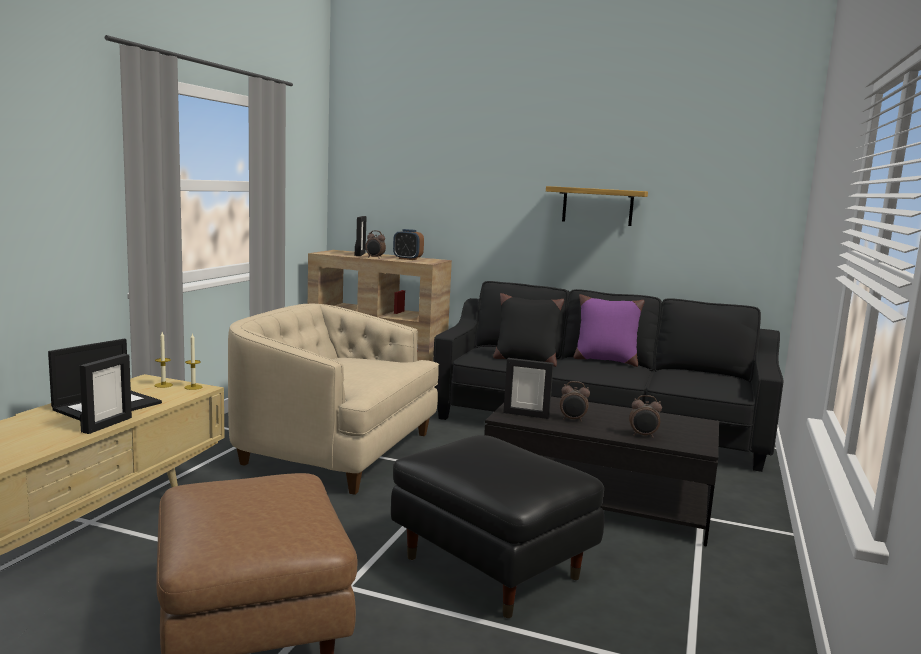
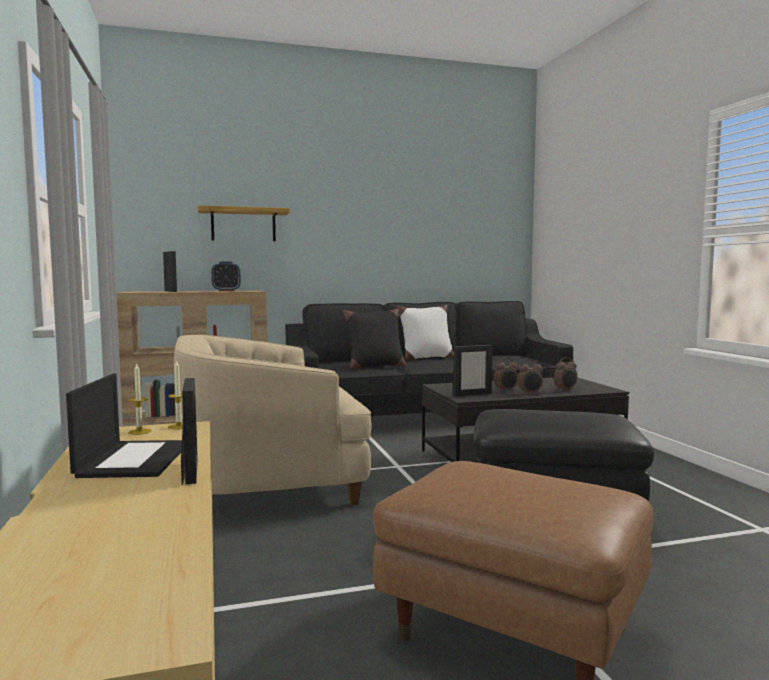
camera: 35 degrees left, 5 degrees down
(375, 258) = (196, 291): alarm clock -> alarm clock (530, 393)
(597, 206) = (389, 233): shelf -> shelf (243, 225)
(605, 360) = (426, 358): purple pillow -> white pillow

